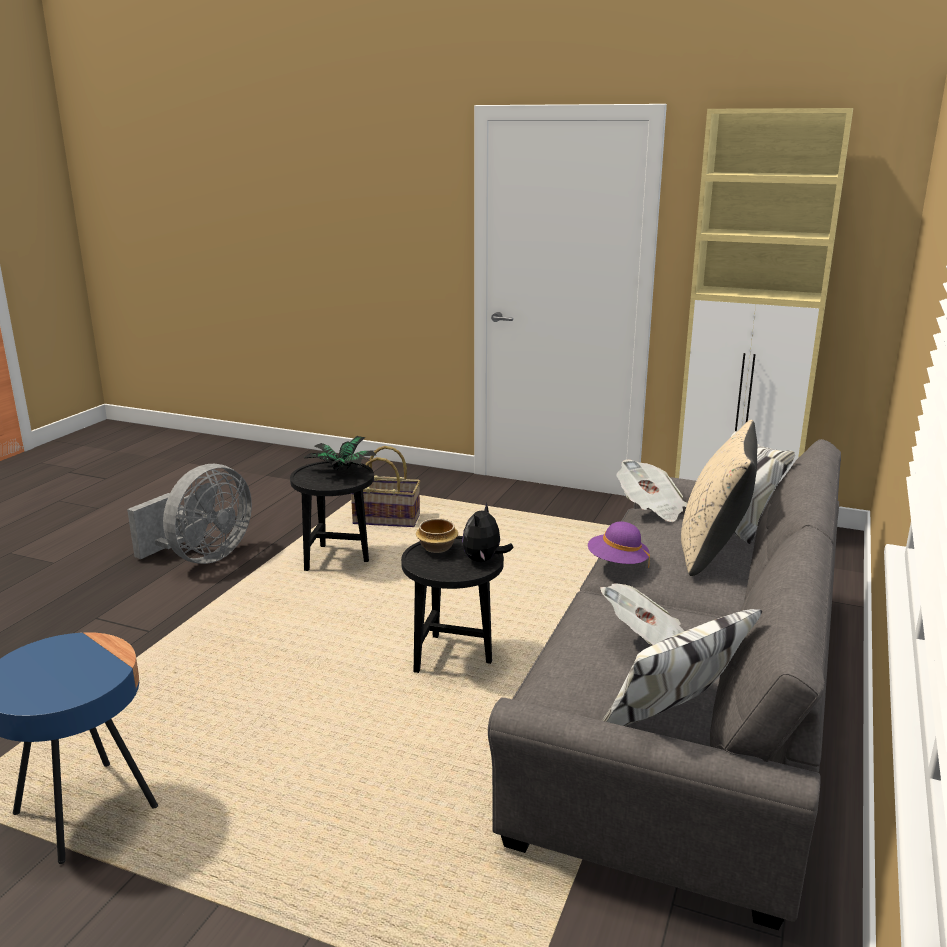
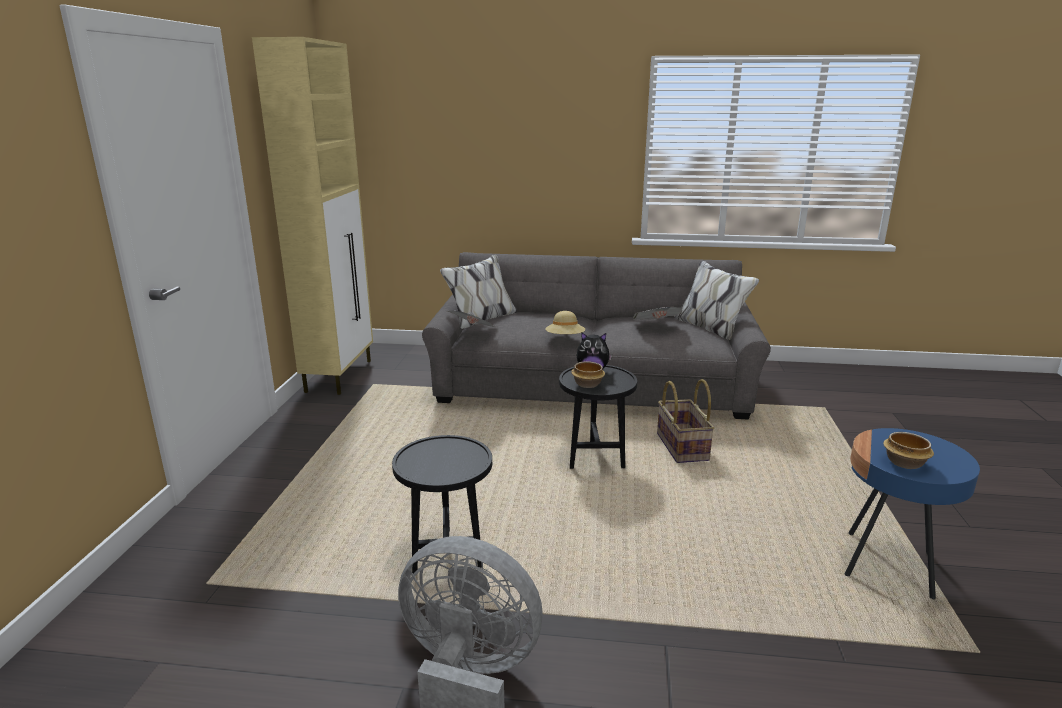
camera: 105 degrees left, 0 degrees up
(55, 652) = (903, 463): none -> bowl
(341, 471) = (428, 456): potted plant -> none
(387, 519) = (326, 542): basket -> basket (681, 447)
(617, 563) = (565, 338): purple hat -> beige hat
(712, 550) = (534, 317): beige pillow -> none

